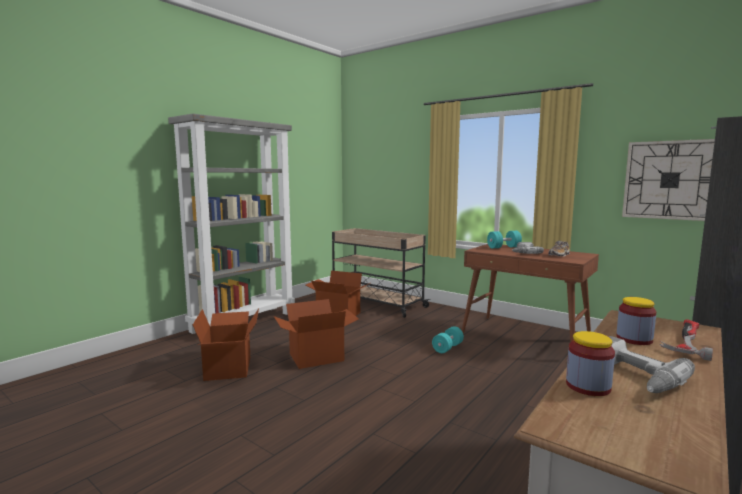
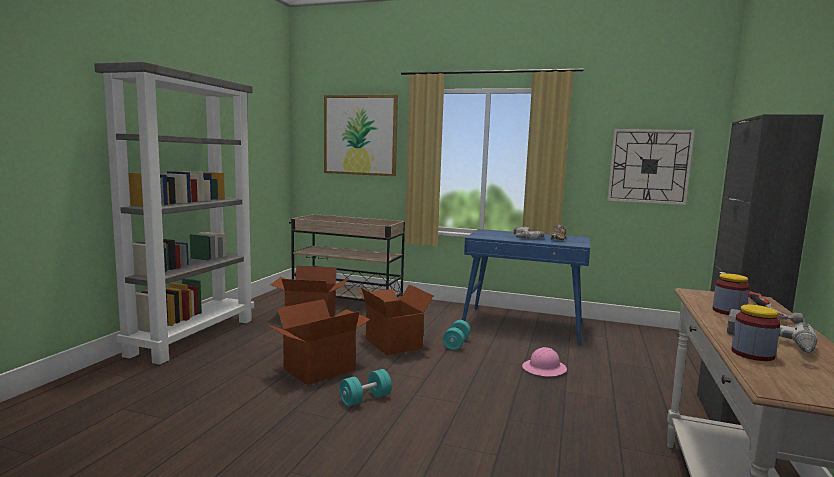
camera: 20 degrees left, 0 degrees up
(229, 368) = (216, 395): cardboard box -> cardboard box (394, 343)
(394, 160) = (360, 135): none -> picture
(503, 247) = (498, 233): turquoise dumbbell -> turquoise dumbbell (365, 399)
(518, 381) = (544, 369): none -> pink hard hat
(525, 337) = (523, 326): brown desk -> blue desk

